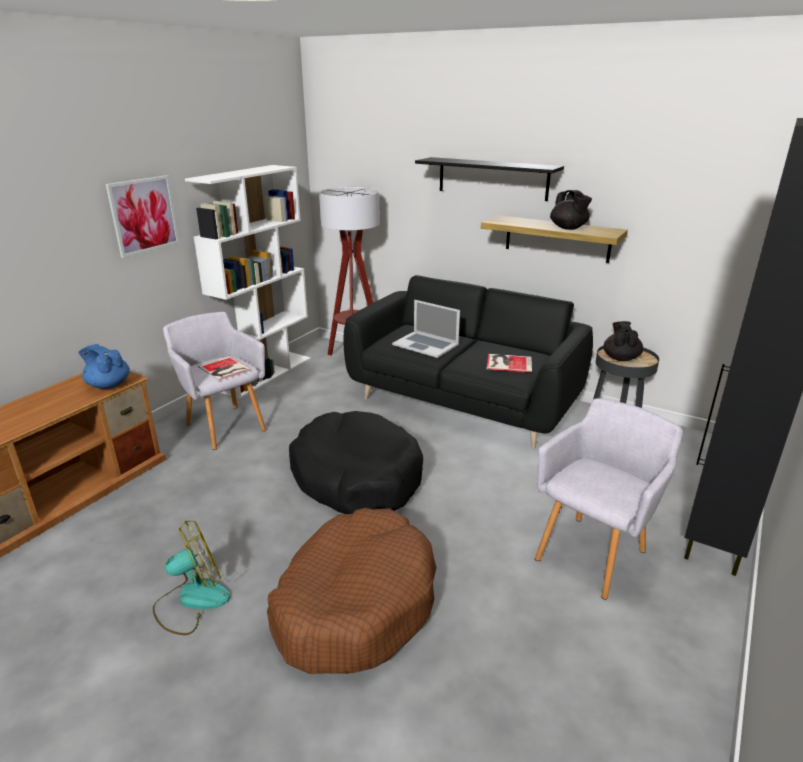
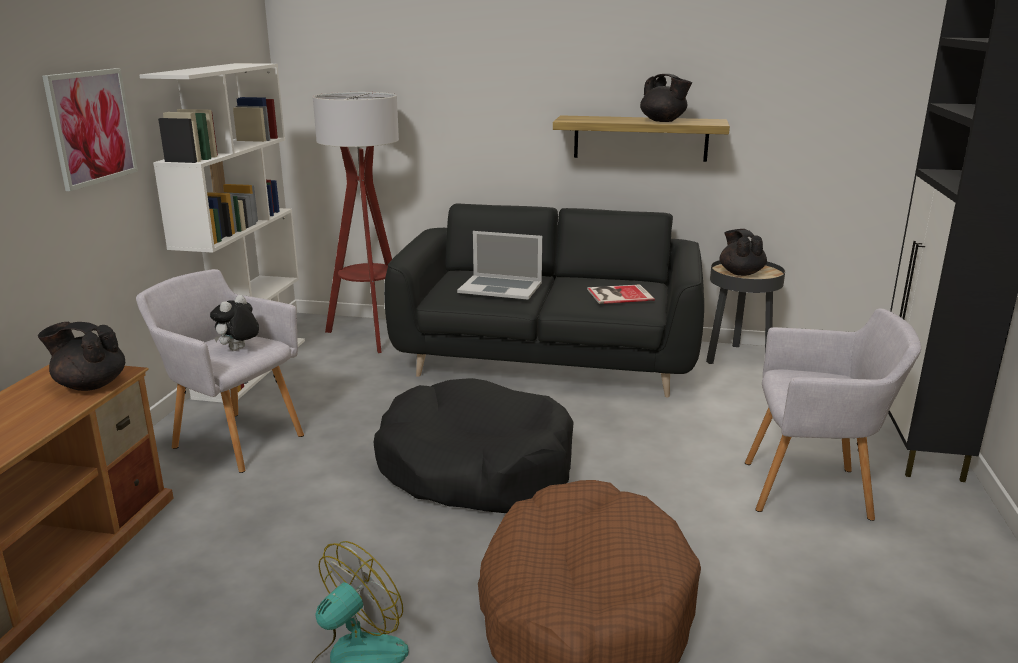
camera: 20 degrees left, 5 degrees down
(108, 385) = (90, 385): blue teapot -> black teapot
(224, 369) = (238, 350): book -> plush toy
(492, 178) = (551, 69): black shelf -> none
(594, 552) = (813, 490): grey armchair -> grey armchair turned 75 degrees clockwise

